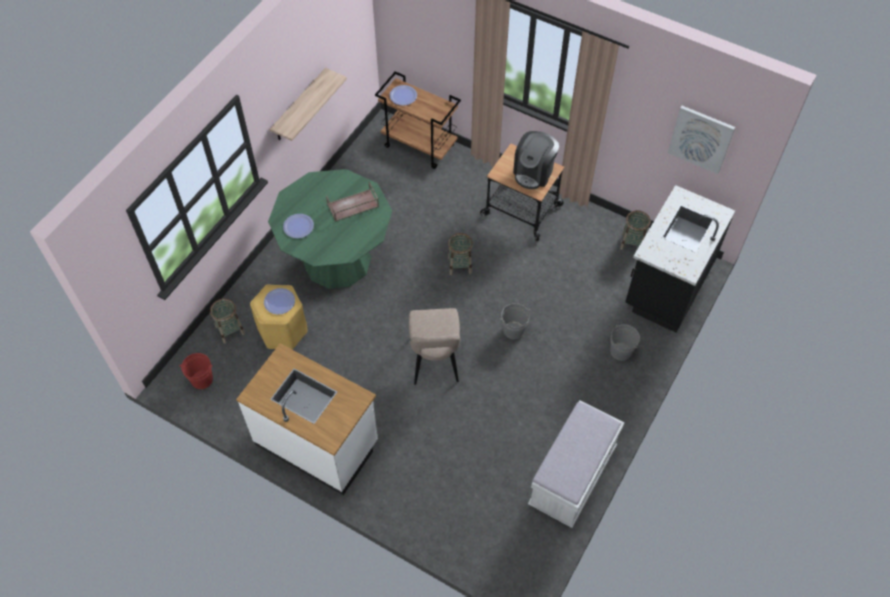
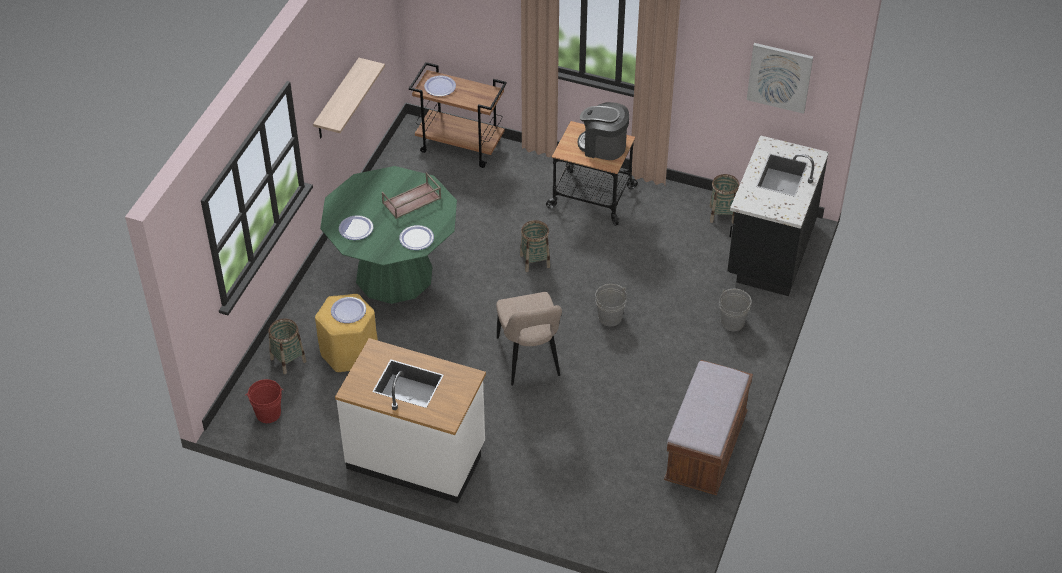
camera: 10 degrees left, 10 degrees down
(348, 244) = (416, 238): none -> plate
(534, 172) = (603, 146): coffee machine -> coffee machine turned 90 degrees clockwise
(572, 476) = (706, 449): white bench -> brown bench

